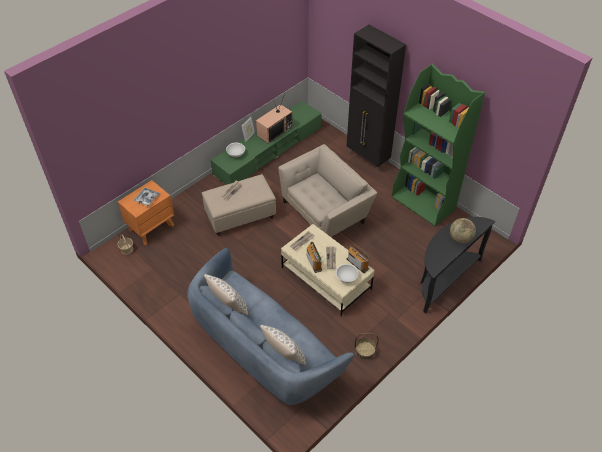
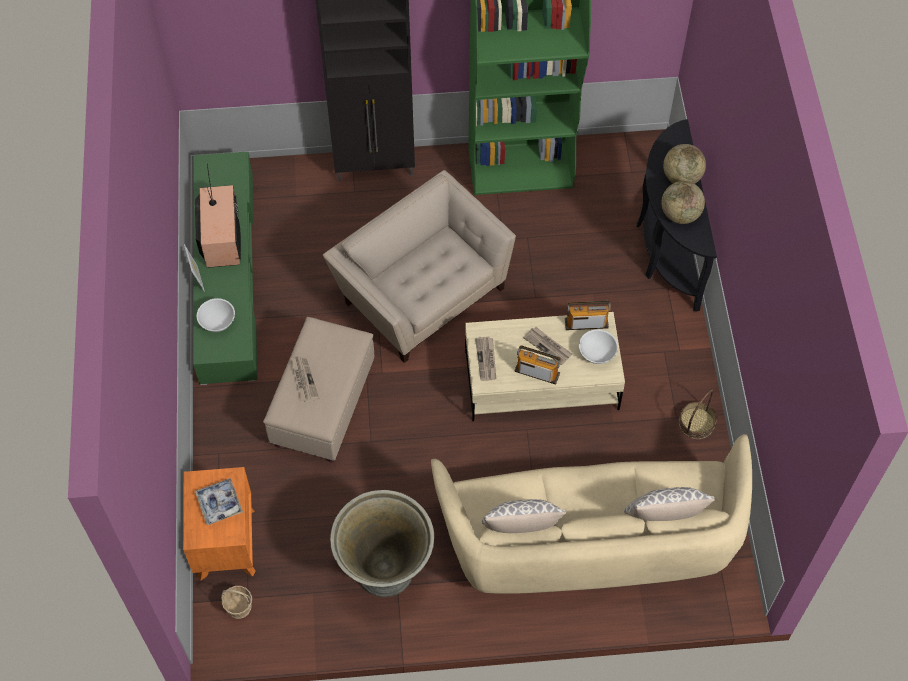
camera: 50 degrees left, 10 degrees up
(183, 285) = (385, 572): none -> grey planter
(264, 348) = (589, 541): blue sofa -> beige sofa
(325, 211) = (421, 291): beige armchair -> beige armchair turned 45 degrees counterclockwise
(440, 250) = (680, 214): none -> globe

